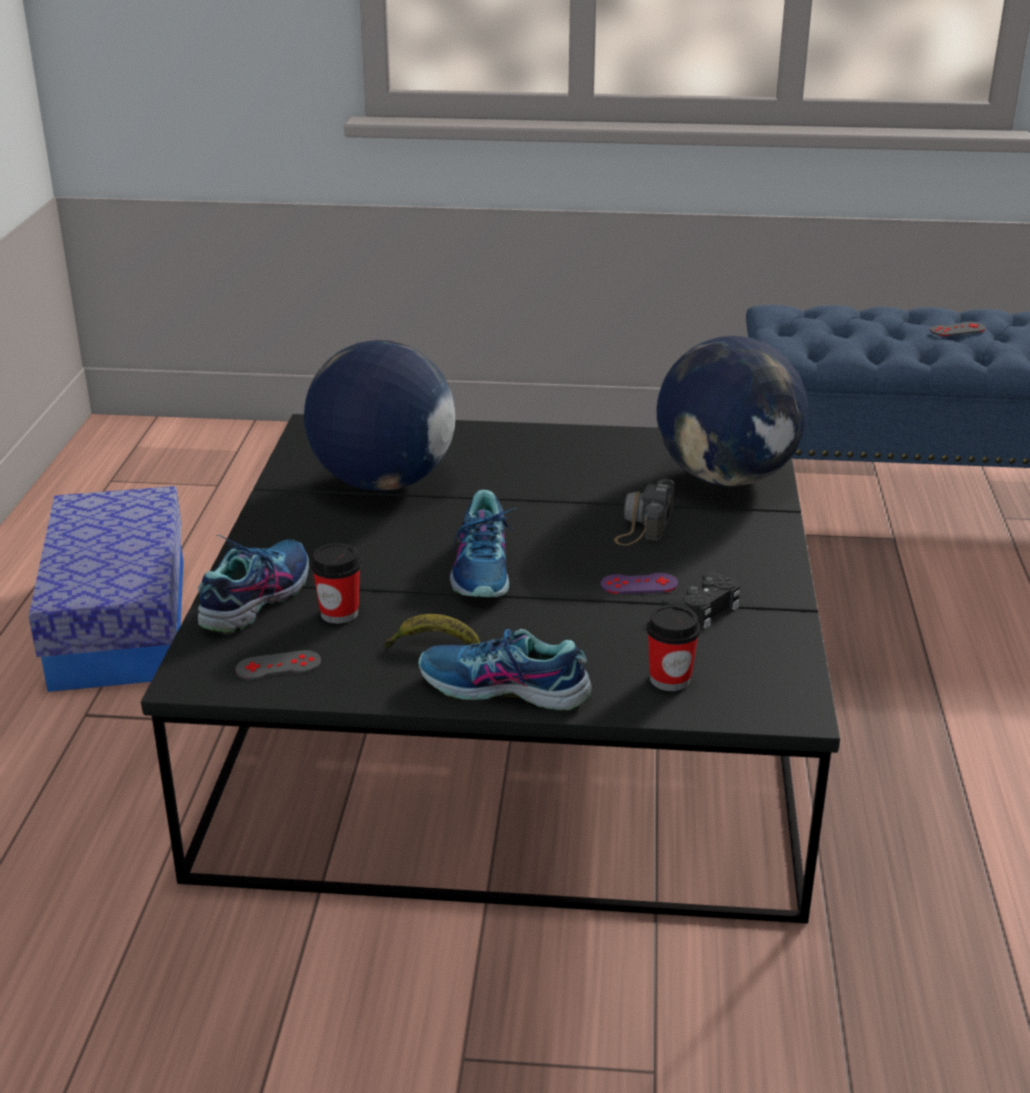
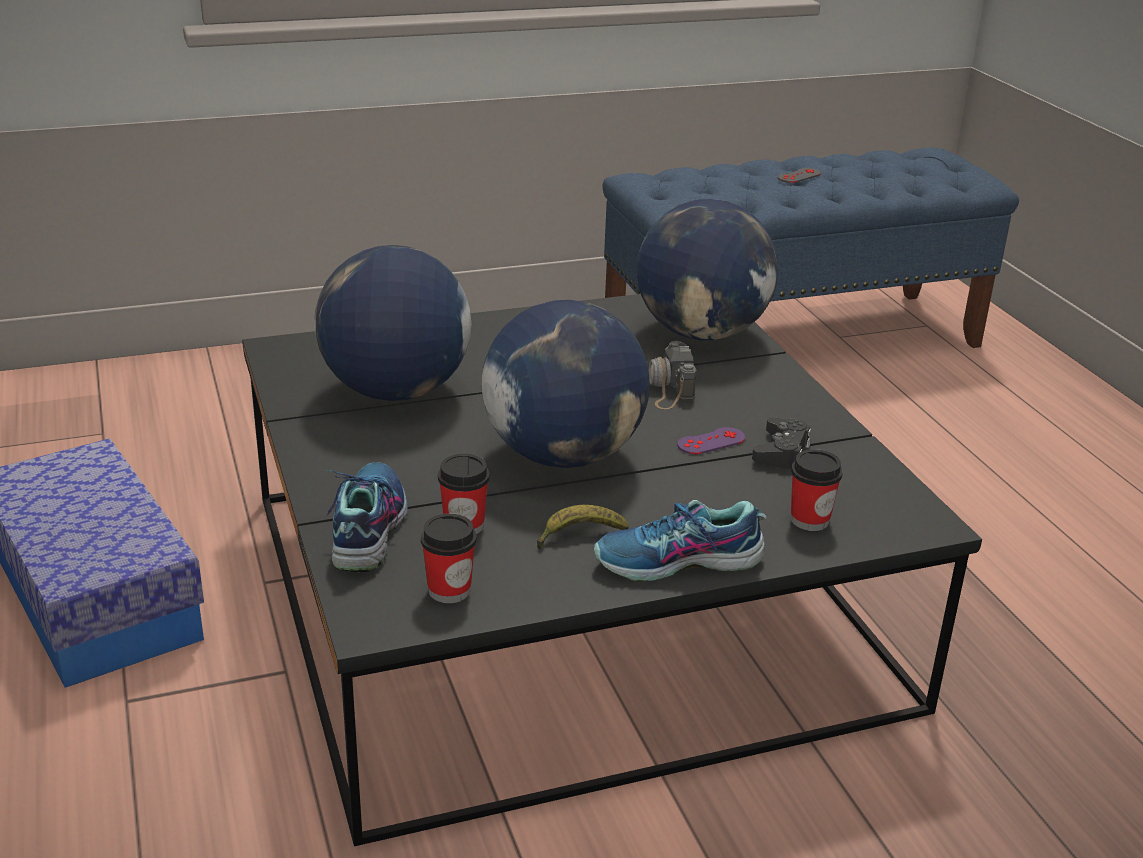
camera: 25 degrees left, 0 degrees up
(278, 666) = (449, 590): grey game controller -> cup
(484, 569) = (563, 455): shoe -> globe

